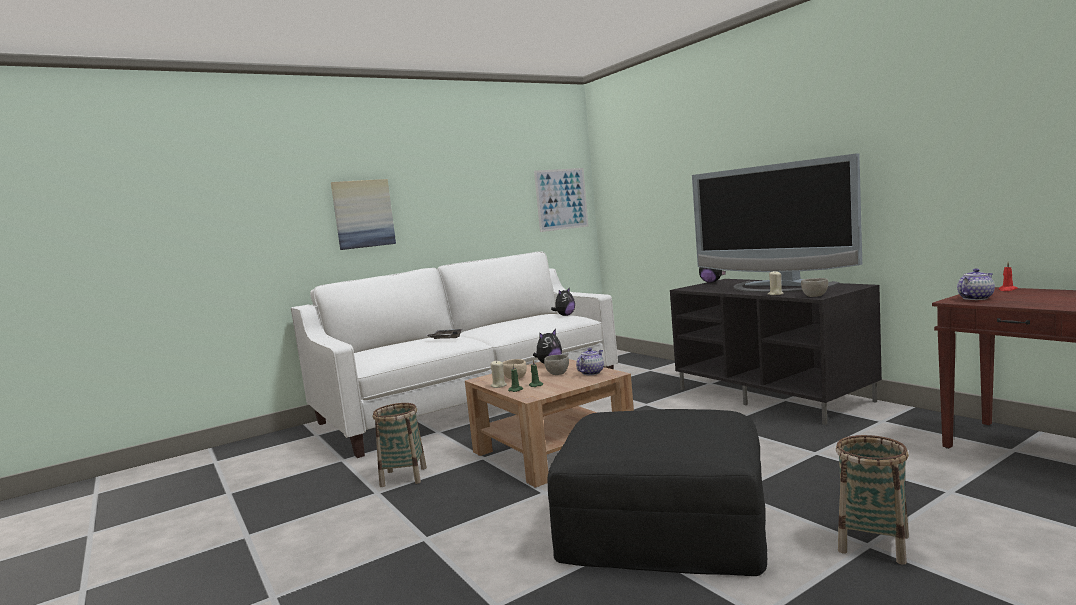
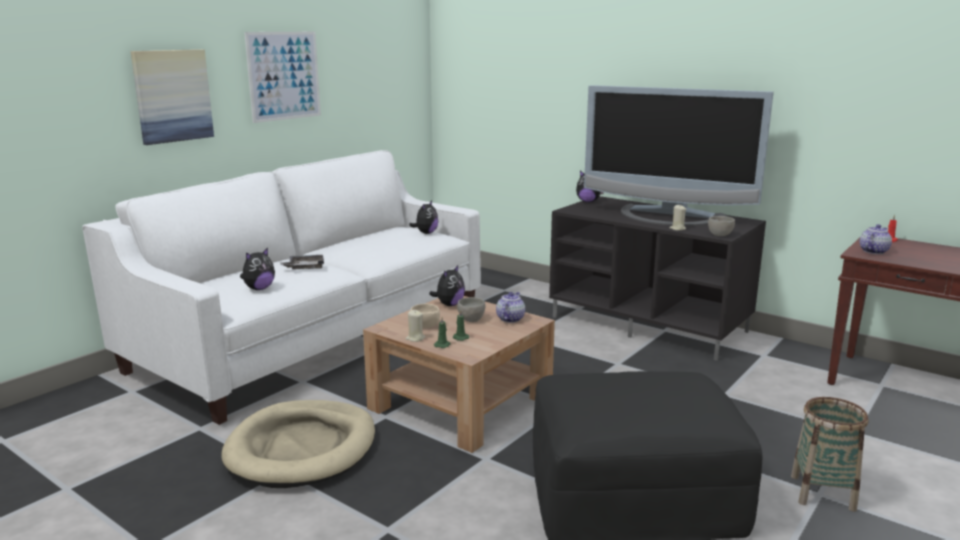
camera: 20 degrees left, 10 degrees up
(399, 351) = (259, 288): none -> plush toy
(403, 477) = (302, 448): basket -> beige dog bed
(561, 199) = (398, 81): picture -> picture (284, 76)

